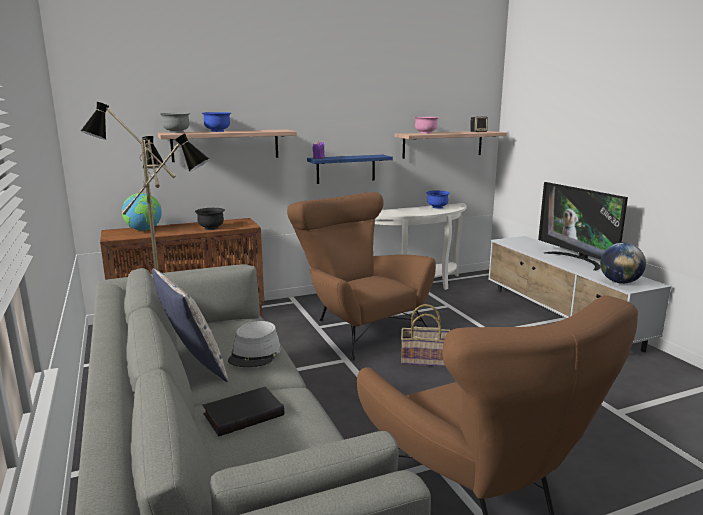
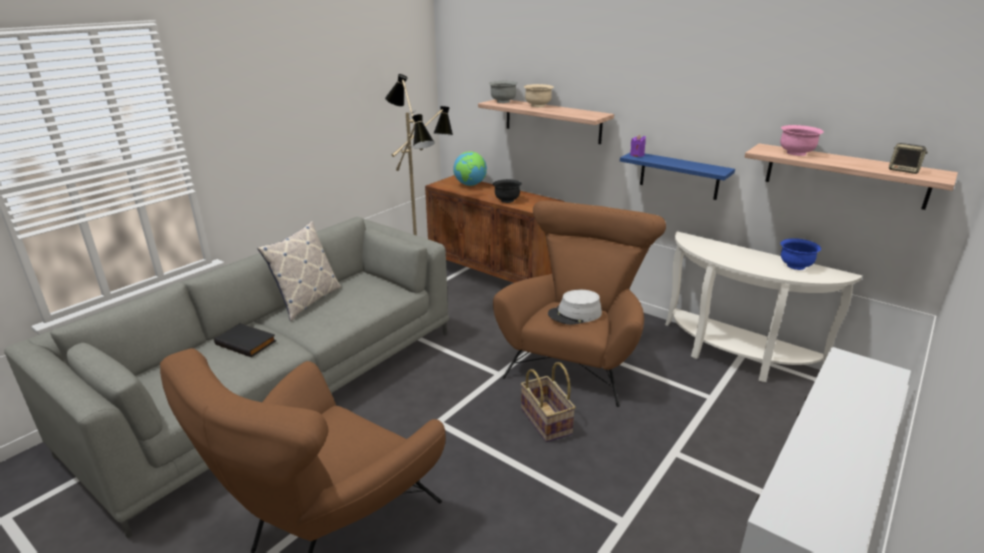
camera: 60 degrees right, 10 degrees up
(217, 131) = (538, 106): blue bowl -> beige bowl
(255, 354) = (338, 314): grey hat -> grey hat (575, 314)
(577, 260) = (852, 442): television -> none
(619, 282) = (791, 503): globe -> none

